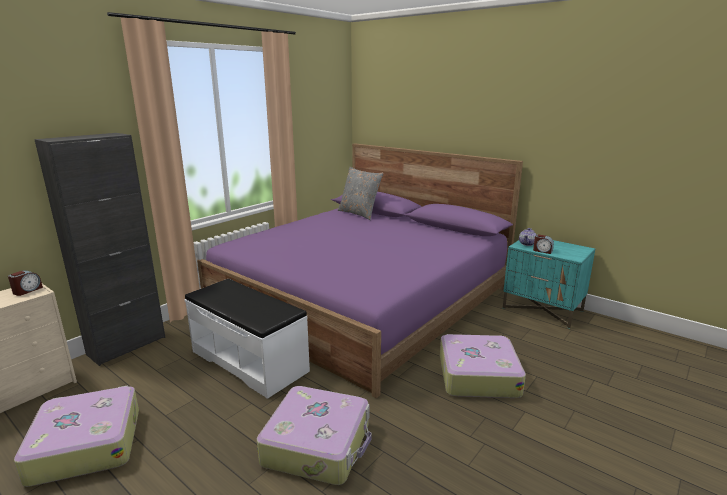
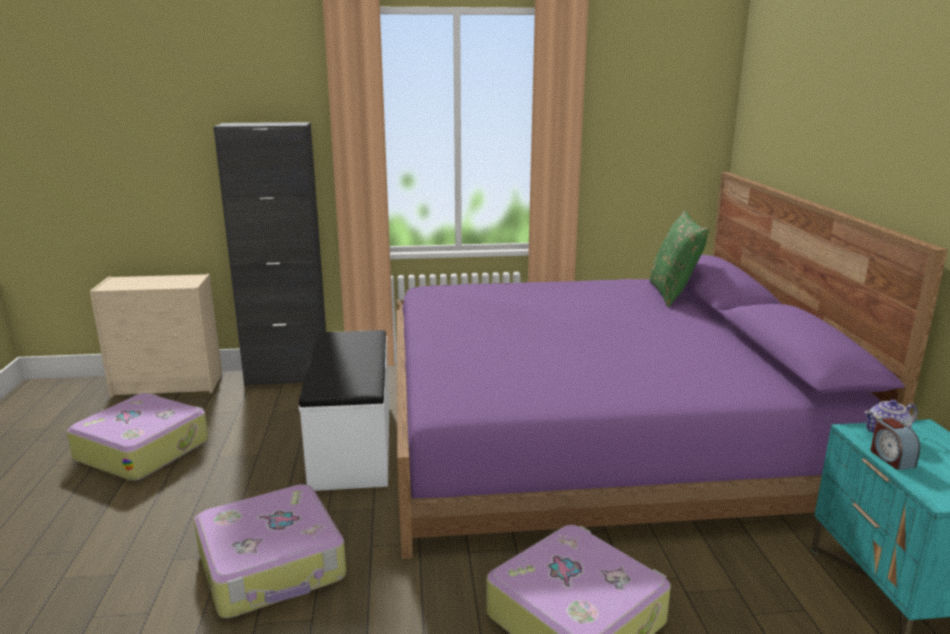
camera: 45 degrees right, 0 degrees up
(27, 290) = (186, 280): alarm clock -> none
(359, 213) = (673, 294): grey pillow -> green pillow

